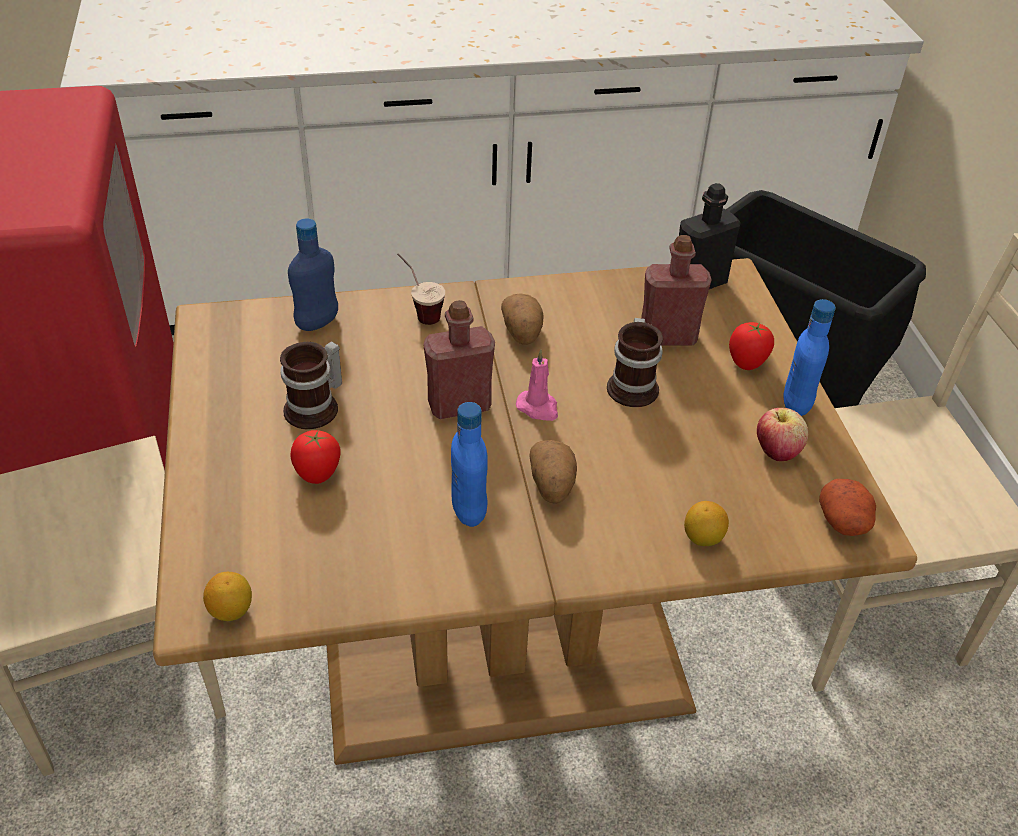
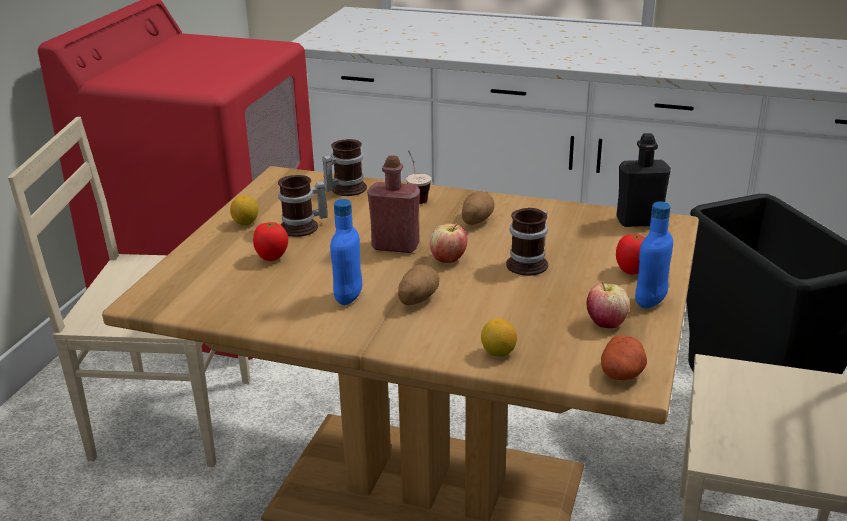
camera: 30 degrees right, 15 degrees down
(231, 610) = (161, 304): lemon -> lemon (246, 223)
(317, 323) = (344, 189): blue bottle -> mug
(538, 408) = (448, 259): pink candle -> apple
(668, 336) = (583, 244): red bottle -> none

